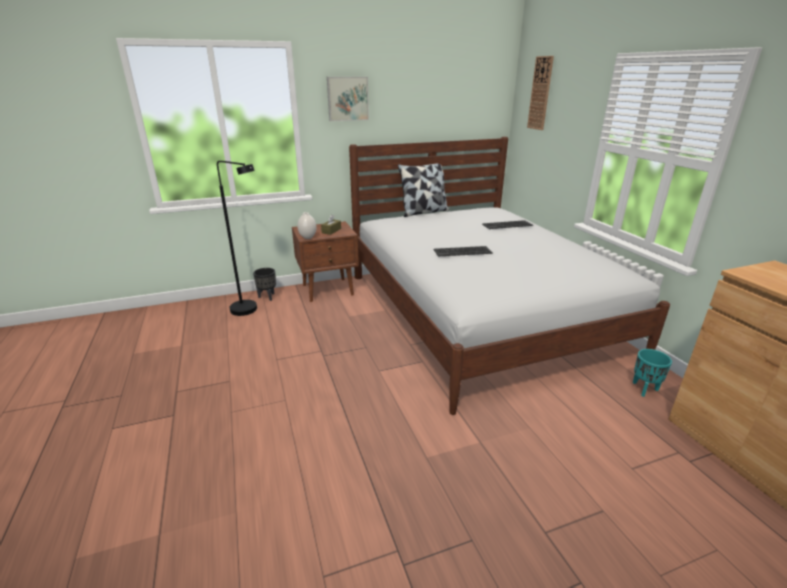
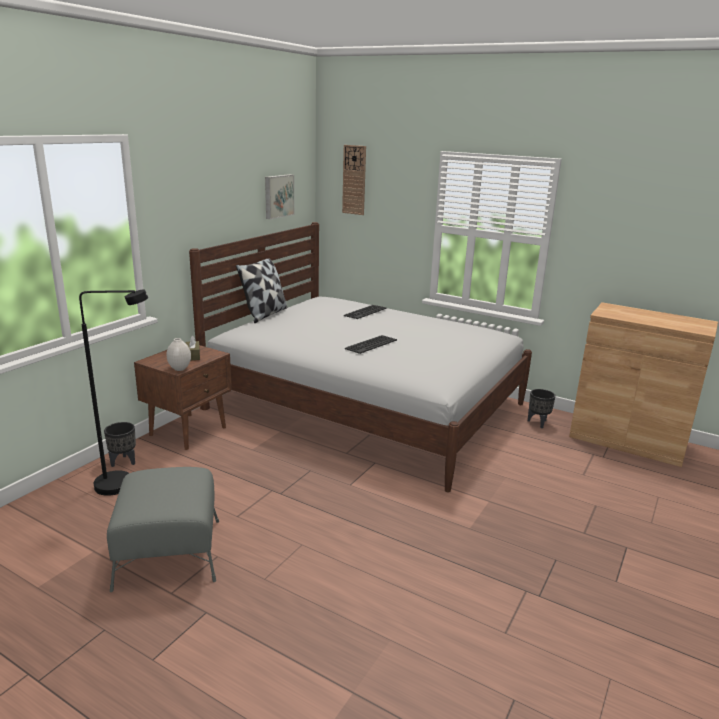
camera: 40 degrees left, 5 degrees down
(210, 365) = (169, 552): none -> grey ottoman
(347, 98) = (183, 196): picture -> picture (278, 196)
(645, 389) = (538, 423): turquoise planter -> black planter

